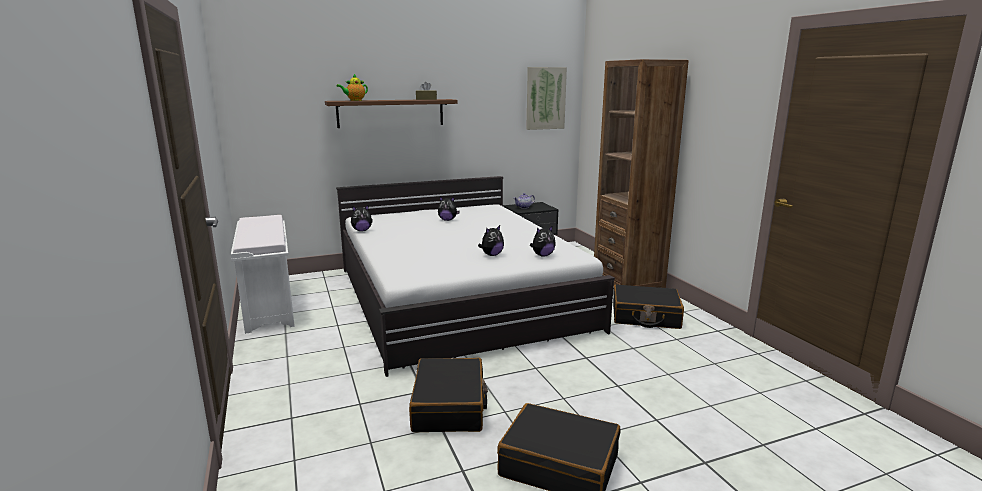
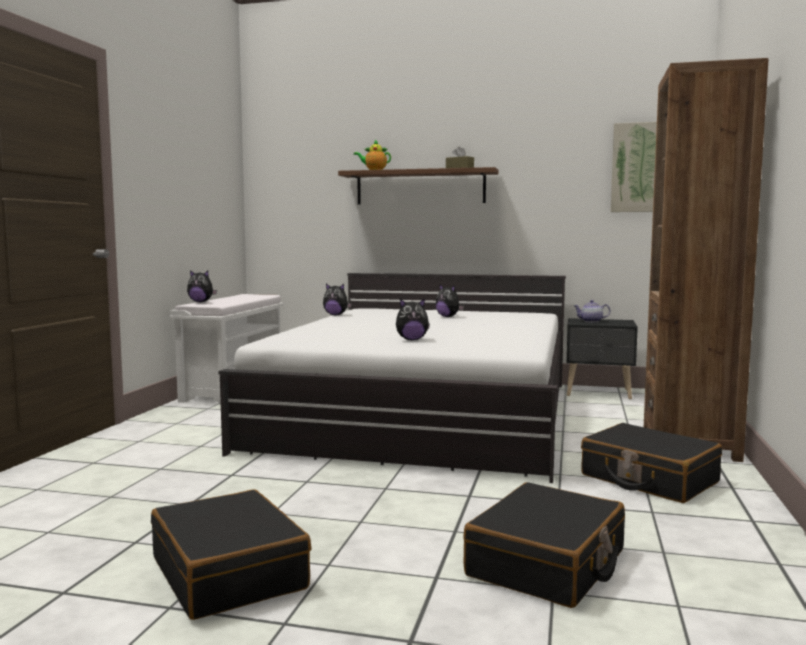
camera: 35 degrees right, 10 degrees down
(449, 407) = (228, 493): black suitcase -> black suitcase (547, 564)
(542, 255) = (472, 346): plush toy -> plush toy (201, 302)

